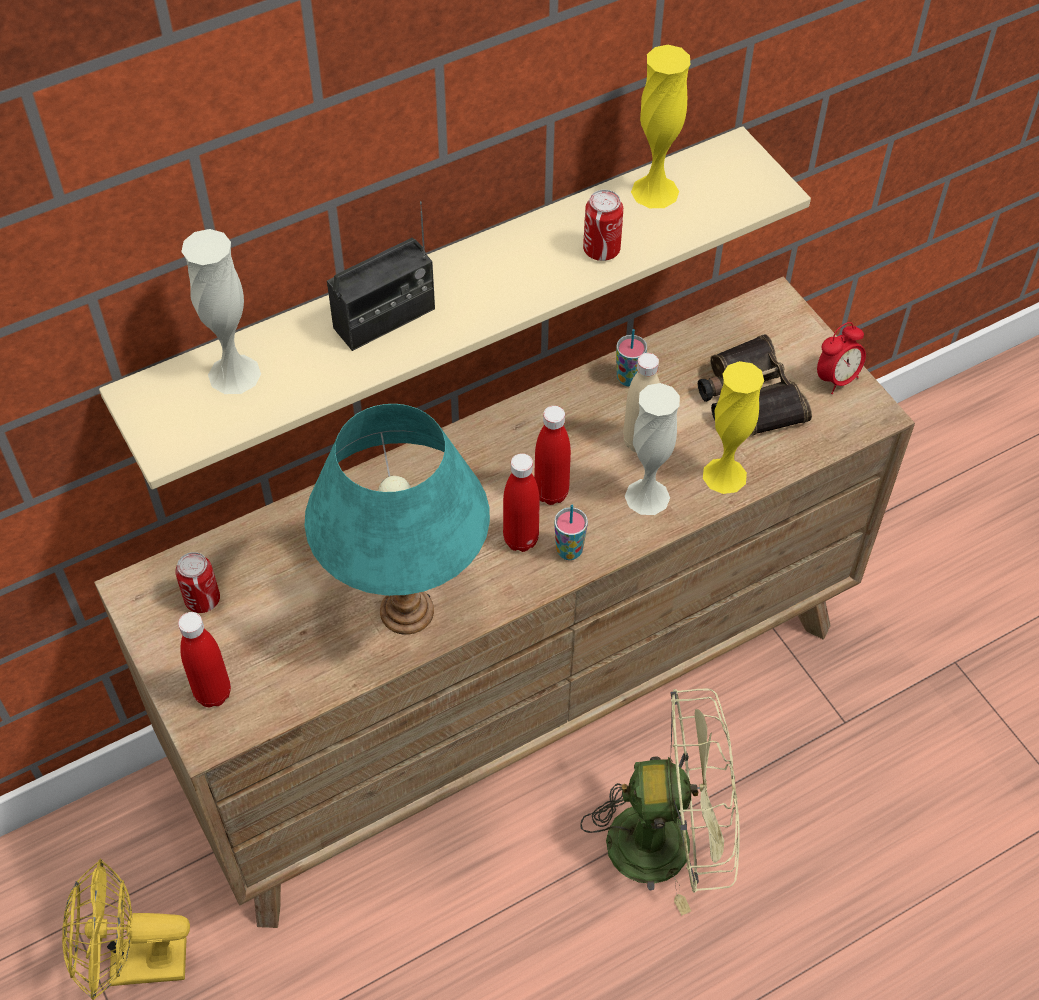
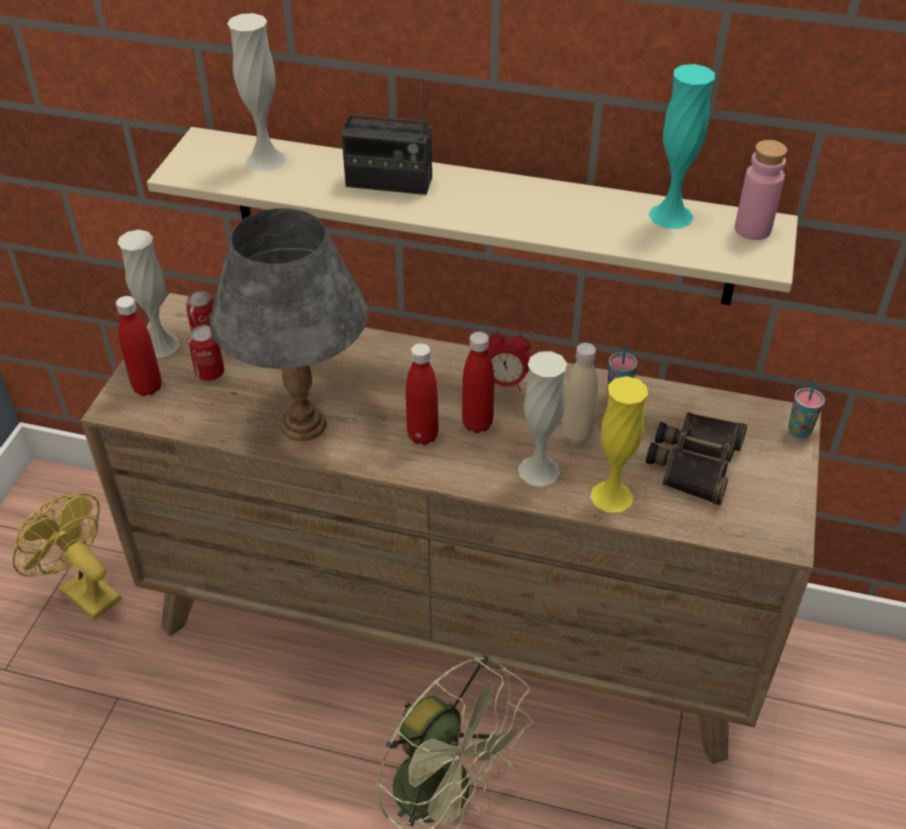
camera: 45 degrees right, 10 degrees down
(165, 642) = (160, 345): none -> white vase
(407, 610) = (304, 424): turquoise table lamp -> grey table lamp
(569, 551) = (444, 464): cup -> cup (799, 431)
(601, 250) = (583, 225): can -> can (210, 373)
(655, 191) = (671, 215): yellow vase -> turquoise vase
(728, 163) = (752, 229): none -> pink bottle
(836, 379) = (781, 496): alarm clock -> alarm clock (505, 383)

